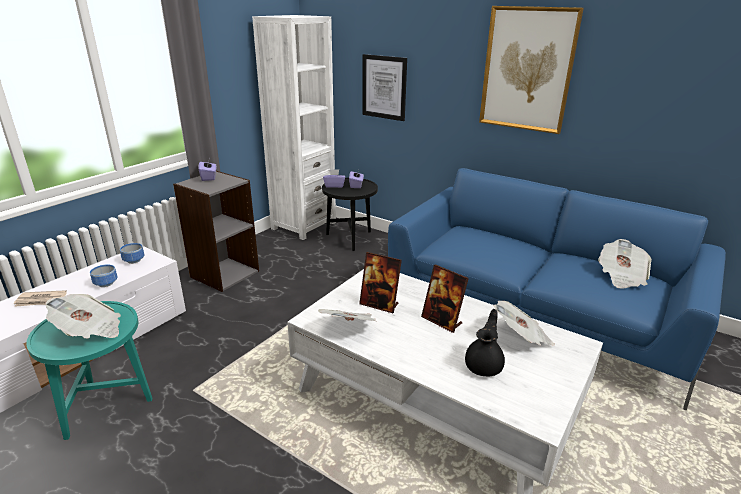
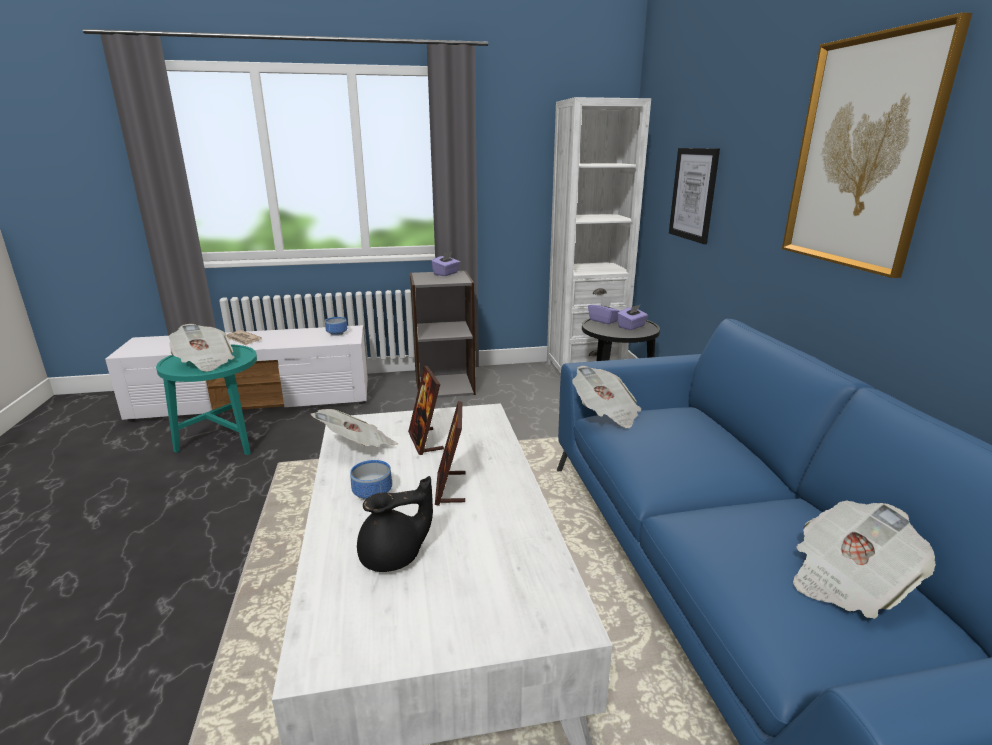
camera: 45 degrees right, 5 degrees down
(107, 283) = (292, 342): bowl -> bowl (373, 494)
(521, 337) = (502, 559): newspaper -> newspaper (606, 413)

